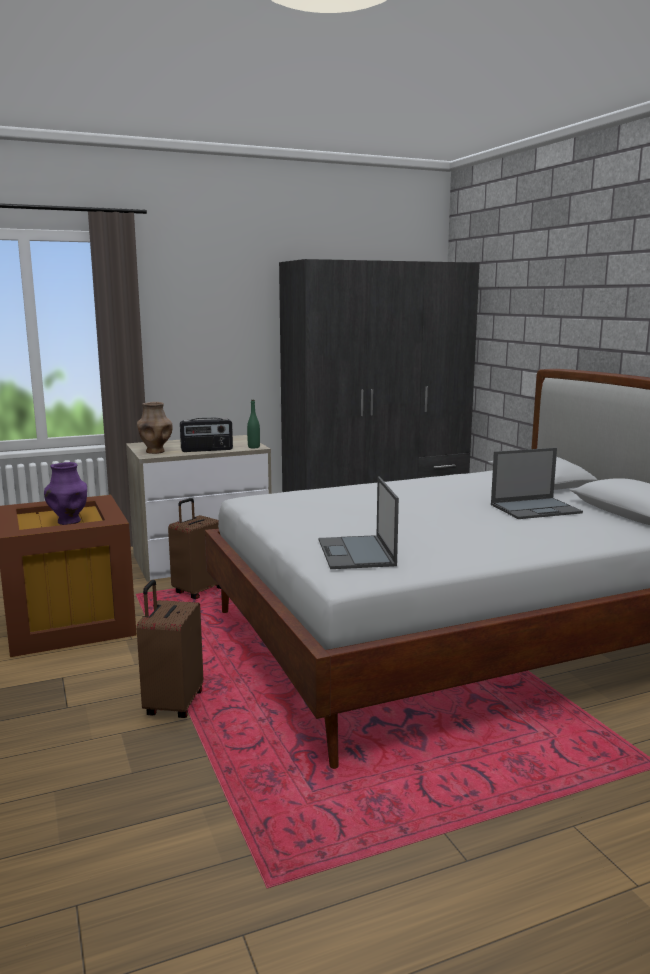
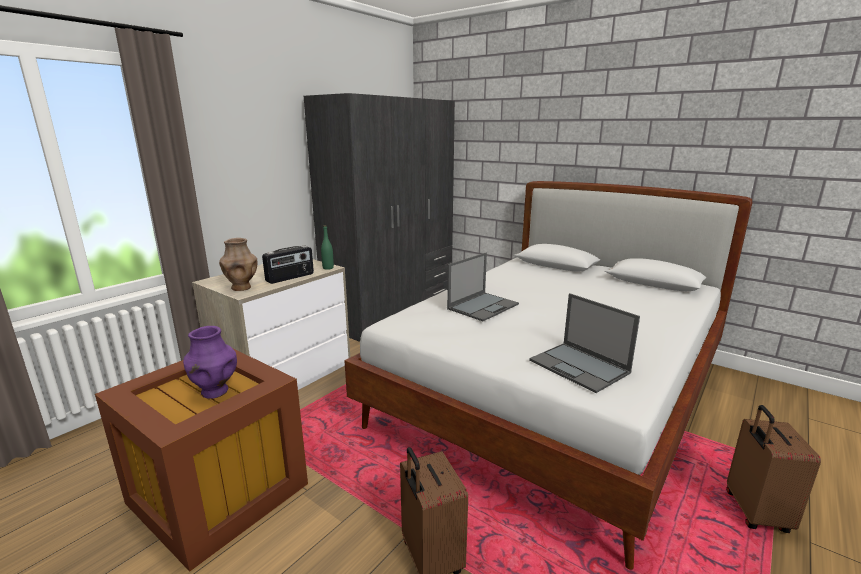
camera: 30 degrees left, 5 degrees up
(198, 591) = (316, 411): brown suitcase -> brown suitcase (754, 512)
(536, 508) = (601, 290): laptop -> laptop (483, 306)

